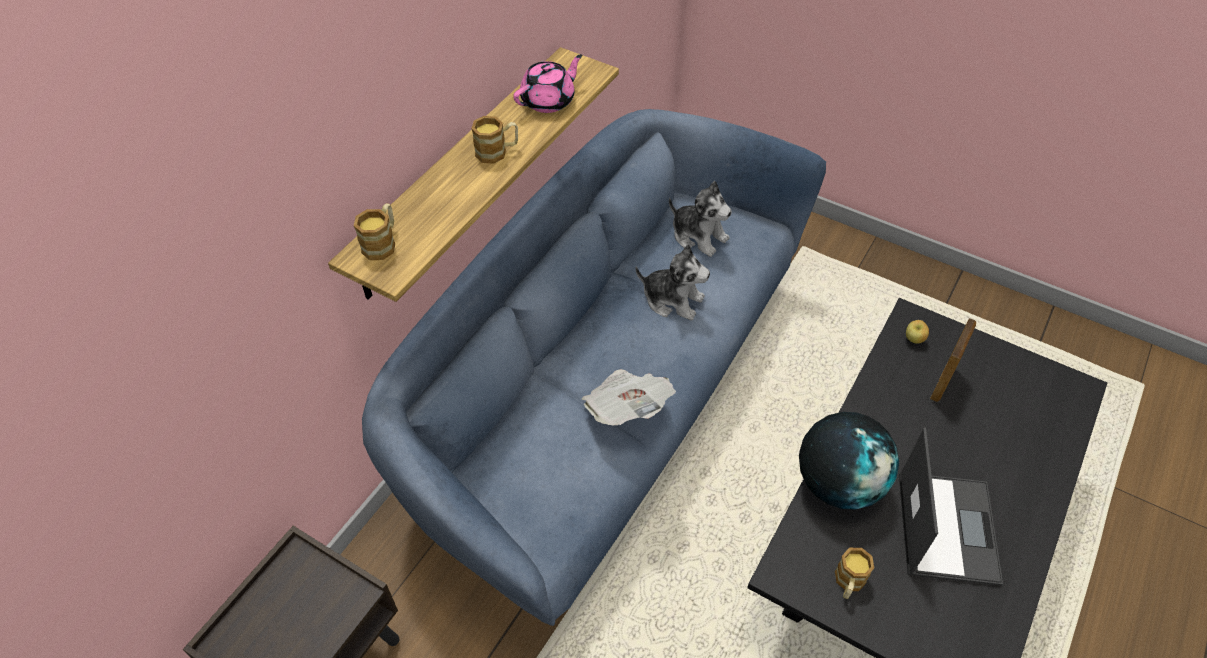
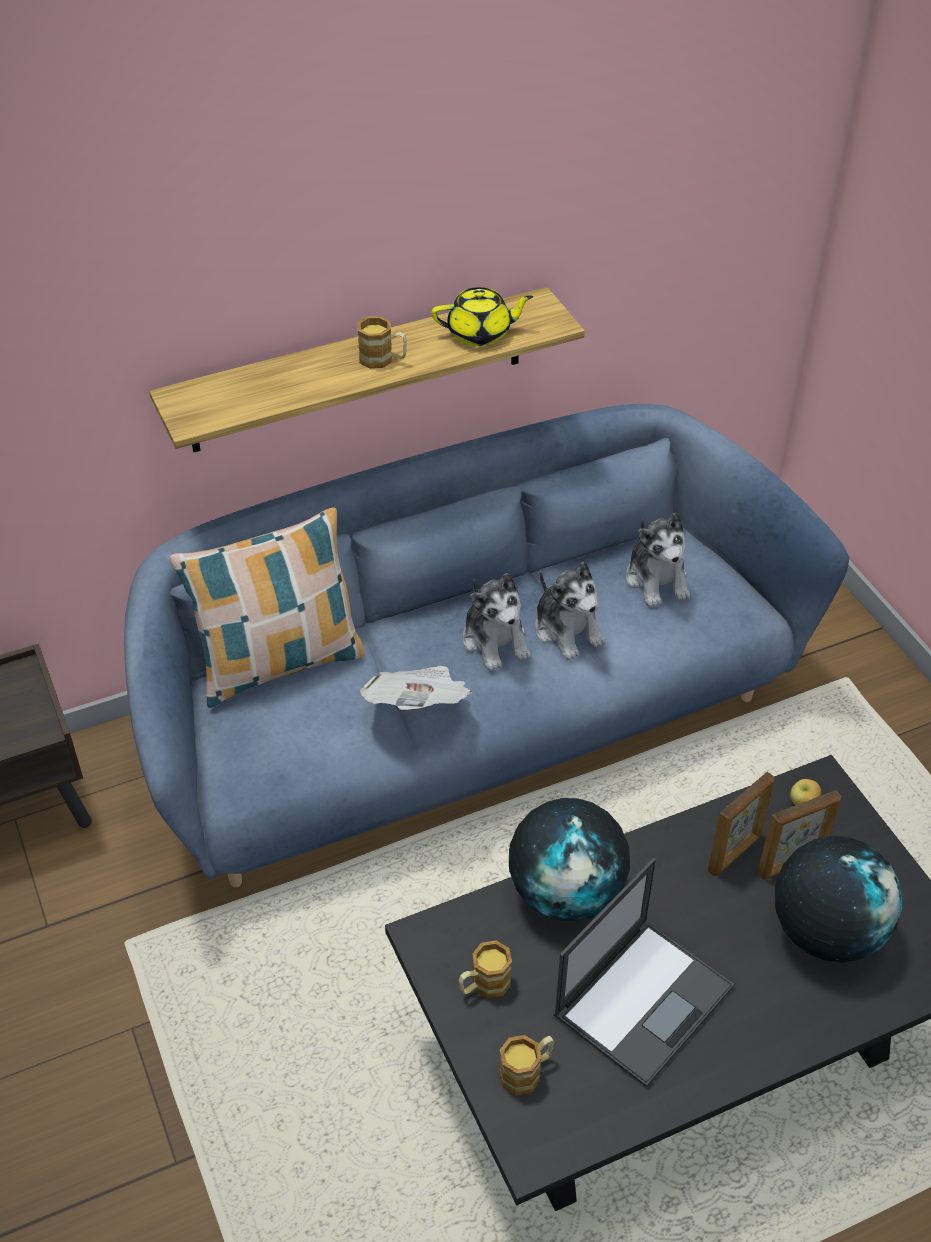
camera: 35 degrees right, 5 degrees down
(382, 243) = (206, 394): mug -> mug (527, 1071)
(500, 433) = (279, 664): none -> pillow
(549, 100) = (480, 333): pink teapot -> yellow teapot
(635, 332) = (495, 641): none -> plush toy
(907, 394) = (735, 853): none -> picture frame
(998, 414) = (826, 932): none -> globe

